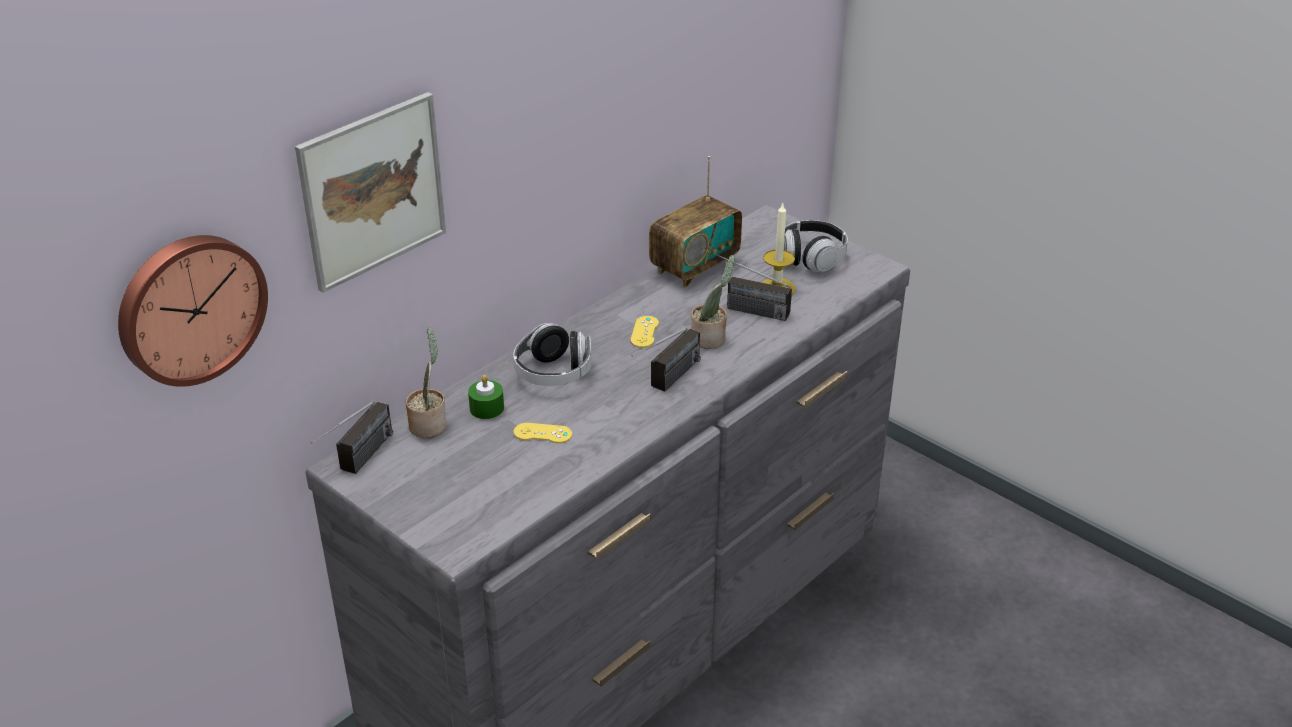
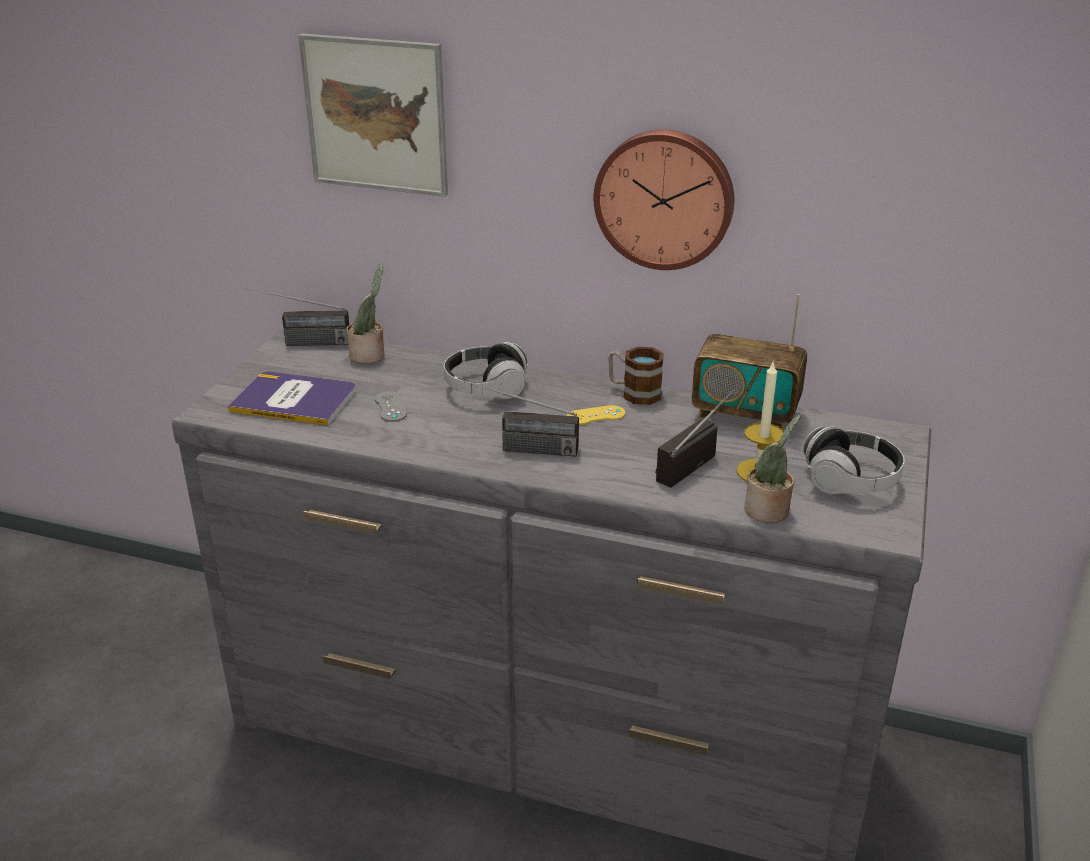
camera: 65 degrees right, 5 degrees down
(190, 307) = (207, 129): wall clock -> wall clock (665, 198)
(481, 488) = (295, 400): none -> book
(487, 408) = (410, 373): green candle -> none
(542, 433) = (390, 407): yellow game controller -> grey game controller
(623, 304) = (634, 393): none -> mug
(711, 339) = (619, 454): potted plant -> potted plant (768, 512)
(741, 308) = (695, 459): radio -> radio turned 45 degrees clockwise

